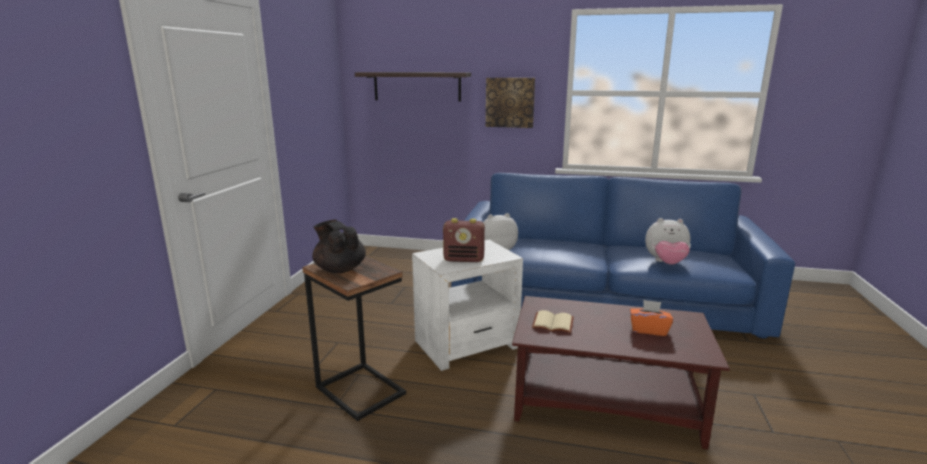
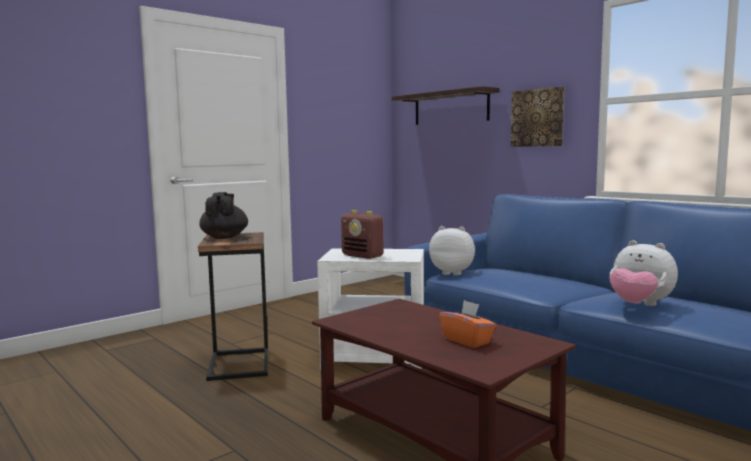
camera: 35 degrees right, 10 degrees down
(553, 323) = (379, 317): beige book -> none

